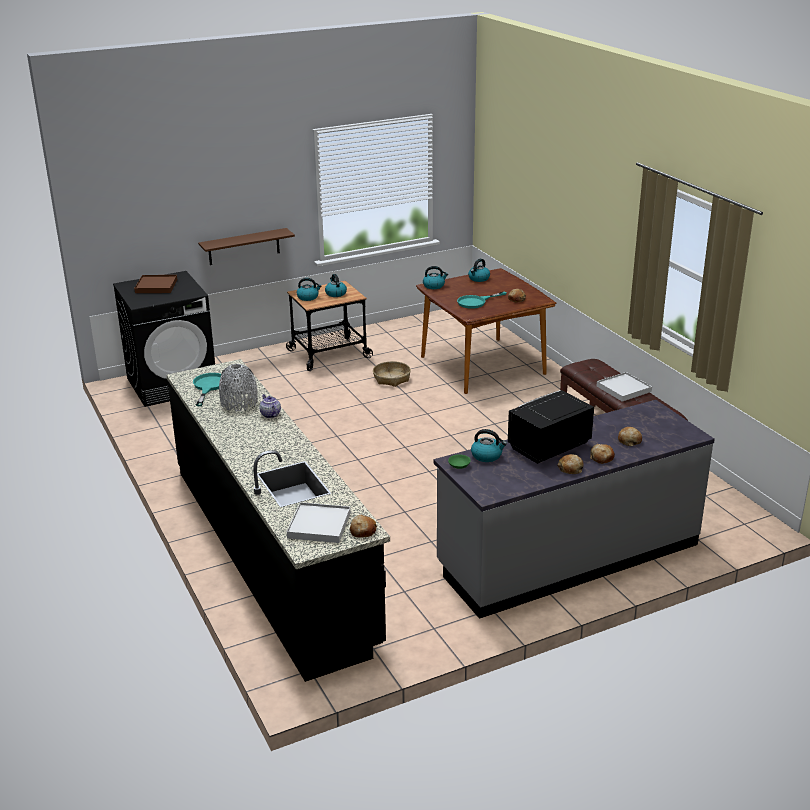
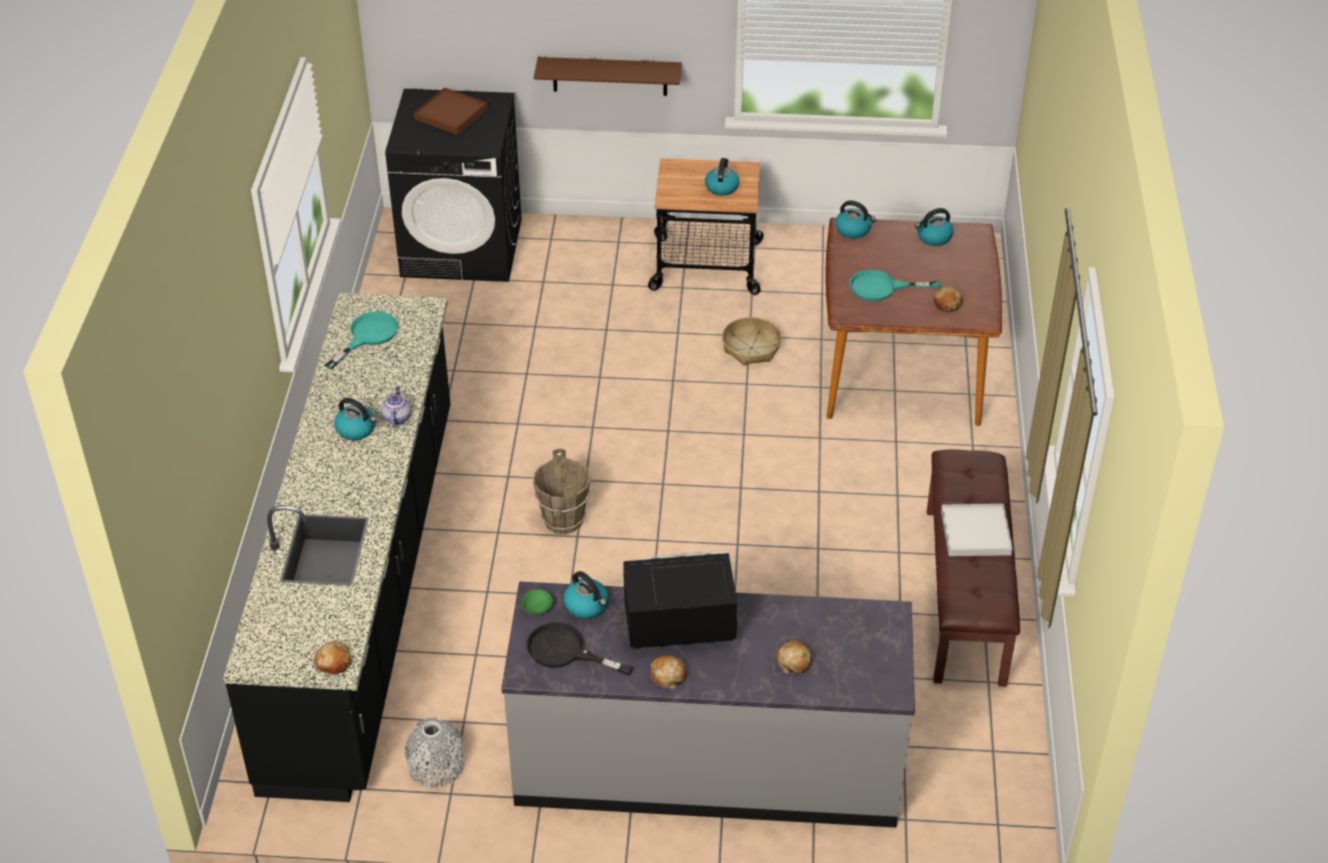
camera: 30 degrees right, 15 degrees up
(239, 403) = (379, 381): grey vase -> grey vase (436, 766)
(308, 297) = (678, 181): kettle -> kettle (357, 429)
(319, 525) = (295, 630): white tray -> none
(364, 480) = (563, 520): none -> brown bucket
(499, 478) = (565, 651): none -> black frying pan
(601, 458) = (726, 675): bread -> none

